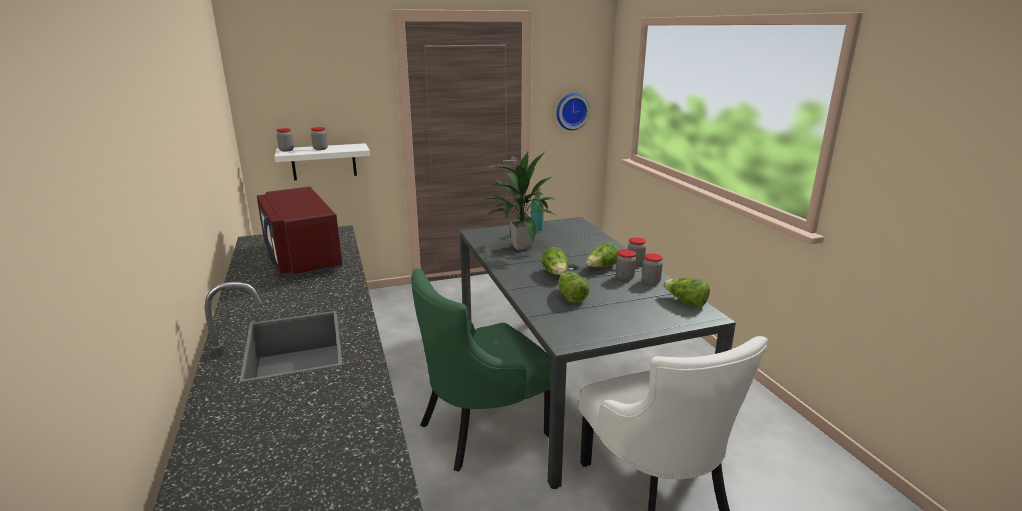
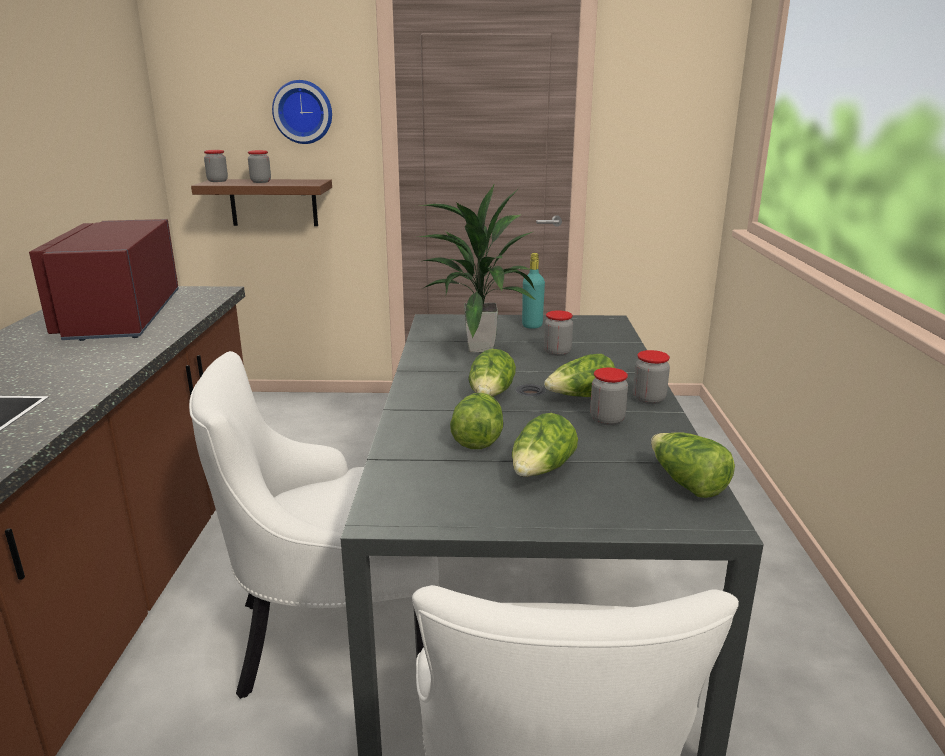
camera: 20 degrees right, 0 degrees up
(324, 161) = (273, 202): white shelf -> brown shelf
(485, 427) = (336, 633): green chair -> white chair
(571, 111) = (661, 147): wall clock -> wall clock (303, 112)
(618, 308) = (541, 471): none -> lettuce
(650, 281) = (649, 434): jar -> jar (557, 352)

